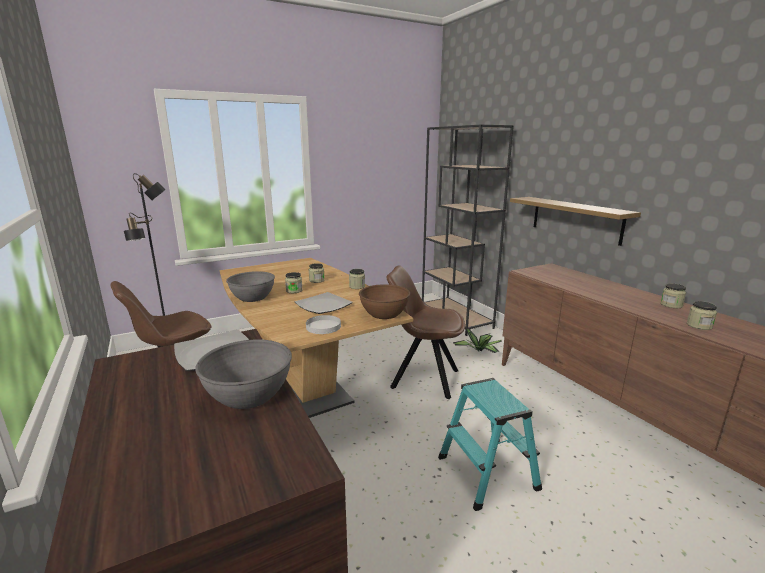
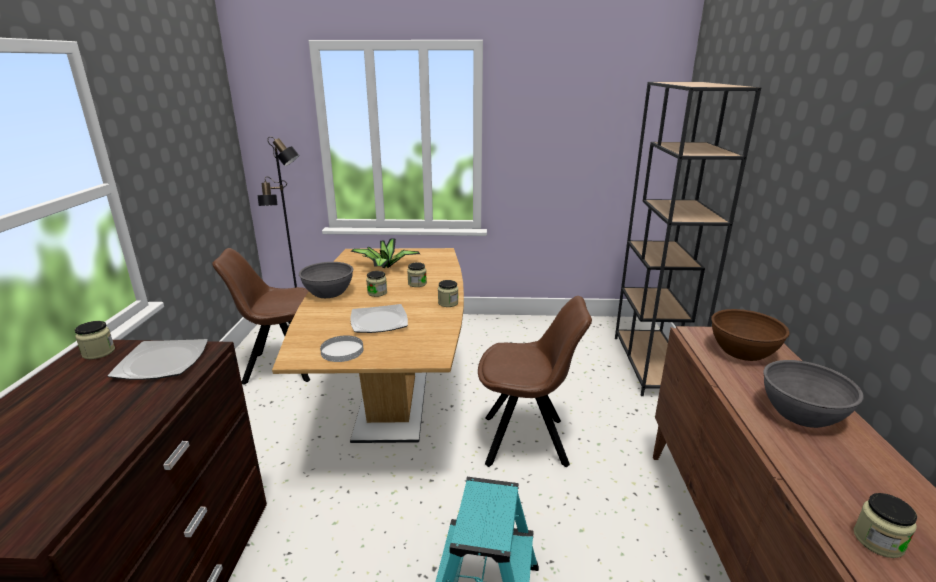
camera: 30 degrees right, 5 degrees up
(249, 395) = (114, 423): grey bowl -> grey bowl (801, 414)
(384, 314) = (425, 352): brown bowl -> brown bowl (742, 351)
(424, 379) = (525, 441): brown chair -> brown chair turned 135 degrees clockwise
(479, 351) = (638, 425): potted plant -> potted plant (386, 267)
(575, 219) = (813, 265): shelf -> none
(671, 305) = (885, 476): jar -> jar (98, 352)

